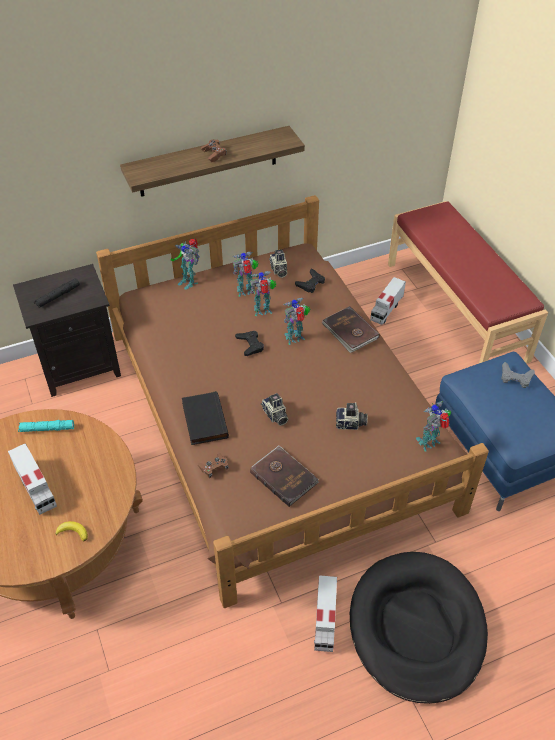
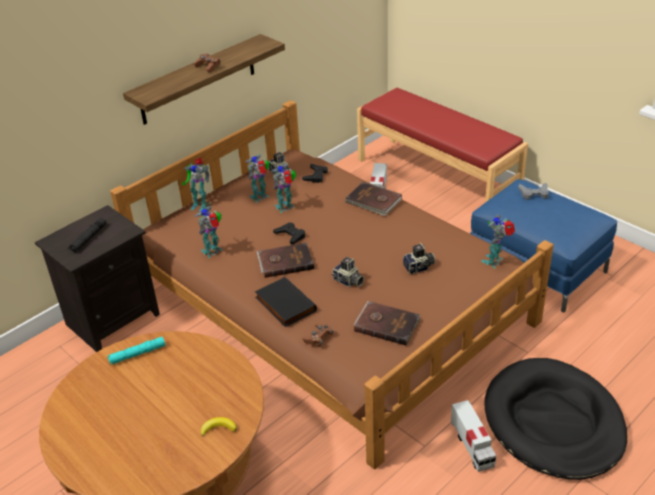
camera: 20 degrees left, 10 degrees down
(36, 488) = (157, 405): toy truck -> none
(229, 373) = (285, 262): none -> brown book
(295, 338) = (329, 219): toy robot -> toy robot (213, 251)

